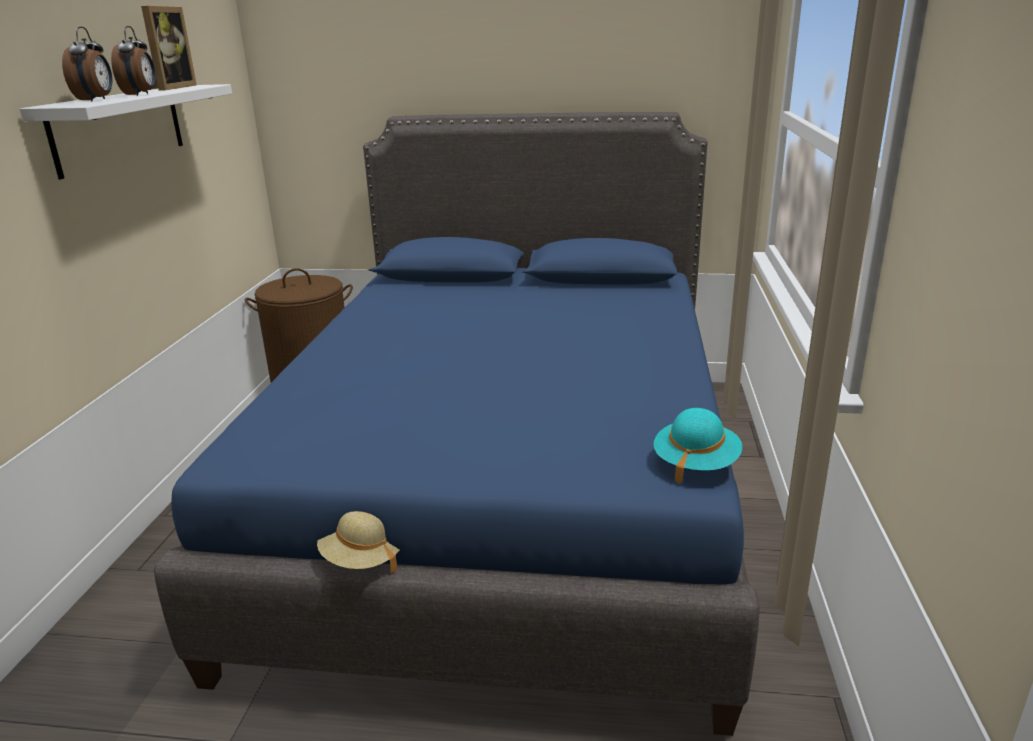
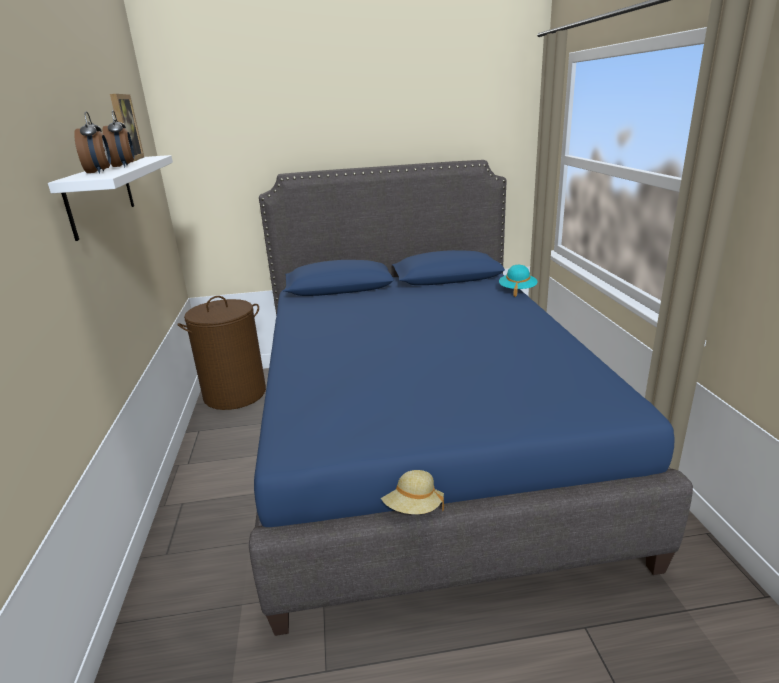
camera: 15 degrees left, 0 degrees up
(695, 463) = (622, 395): turquoise hat -> turquoise hat (517, 290)

